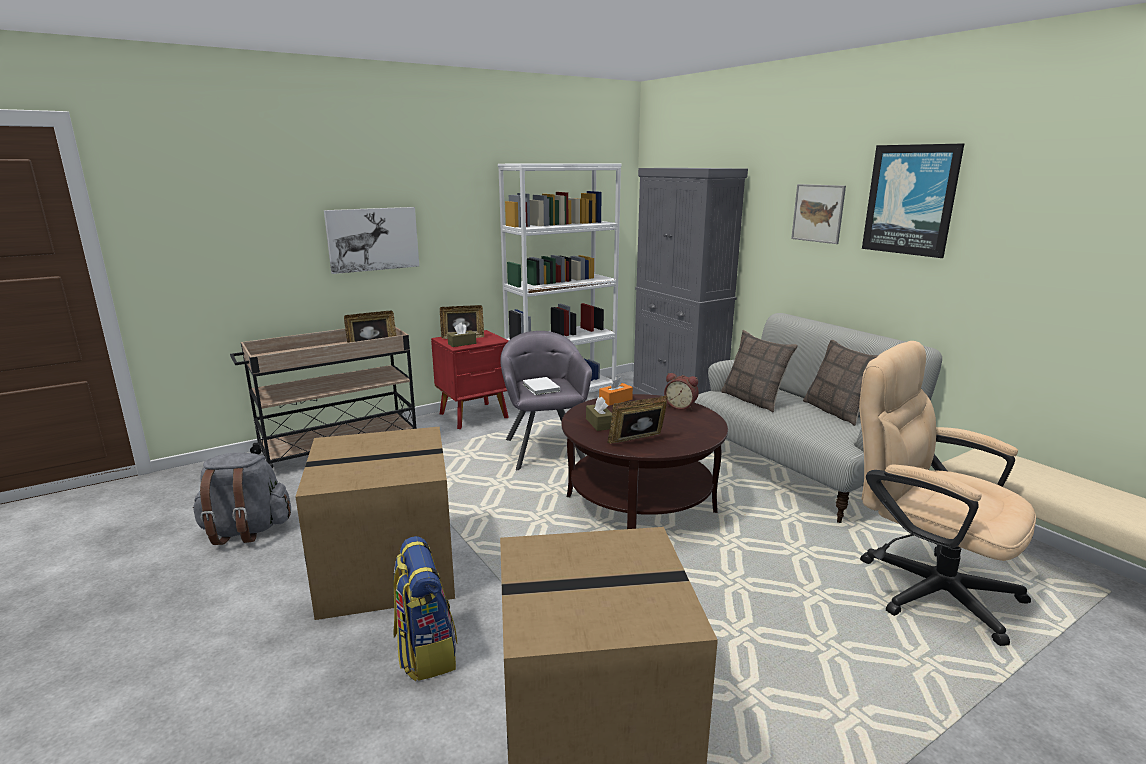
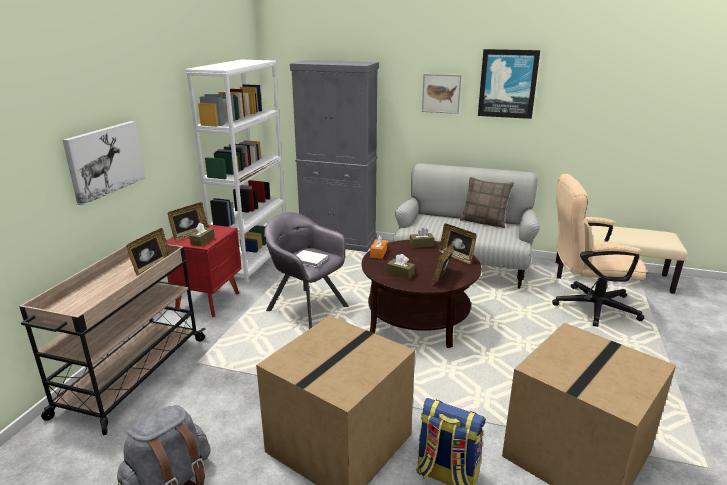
camera: 40 degrees left, 5 degrees up
(681, 406) = (421, 245): alarm clock -> brown tissue box
(699, 429) = (456, 257): none -> picture frame
(754, 400) = (436, 227): pillow -> none

